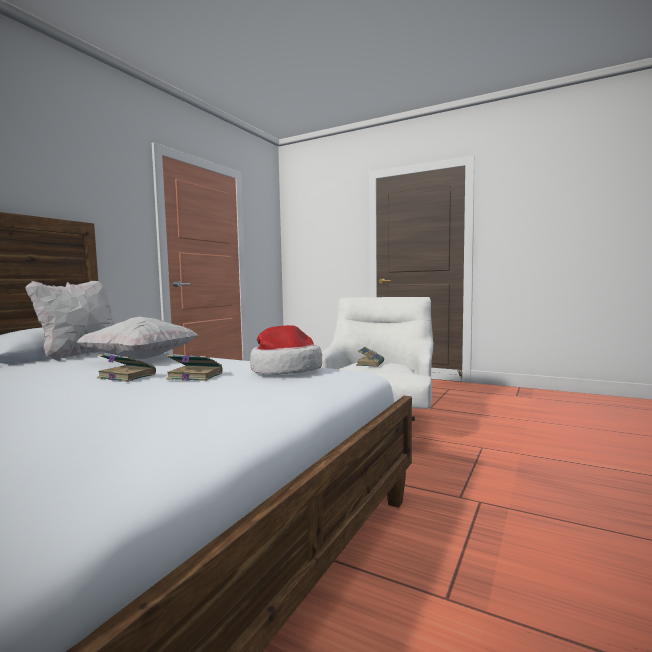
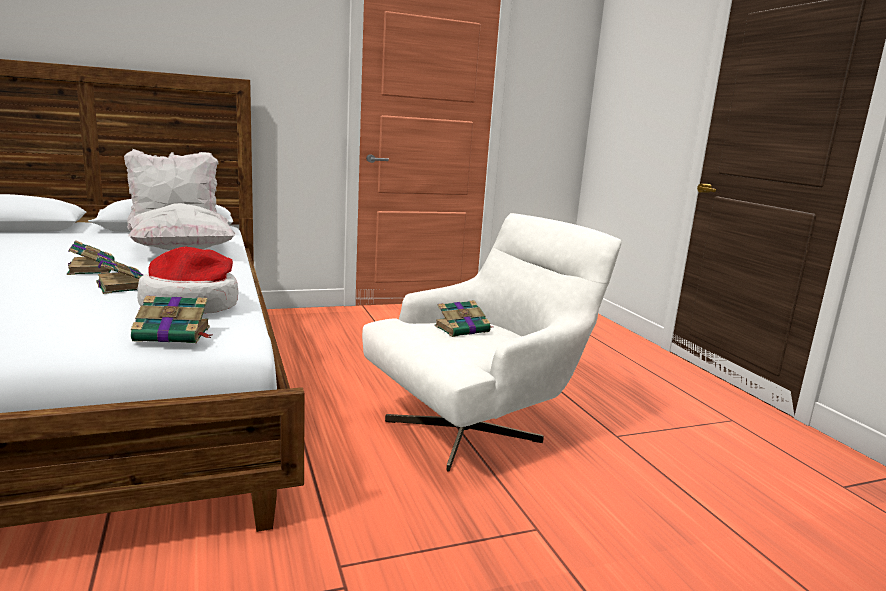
camera: 40 degrees right, 10 degrees up
(340, 378) = (174, 334): none -> book

